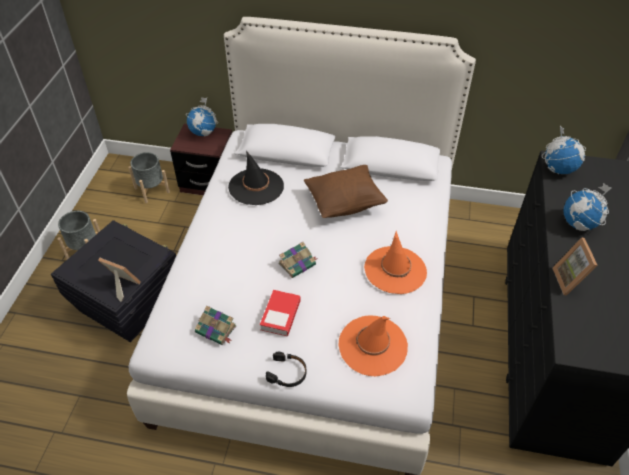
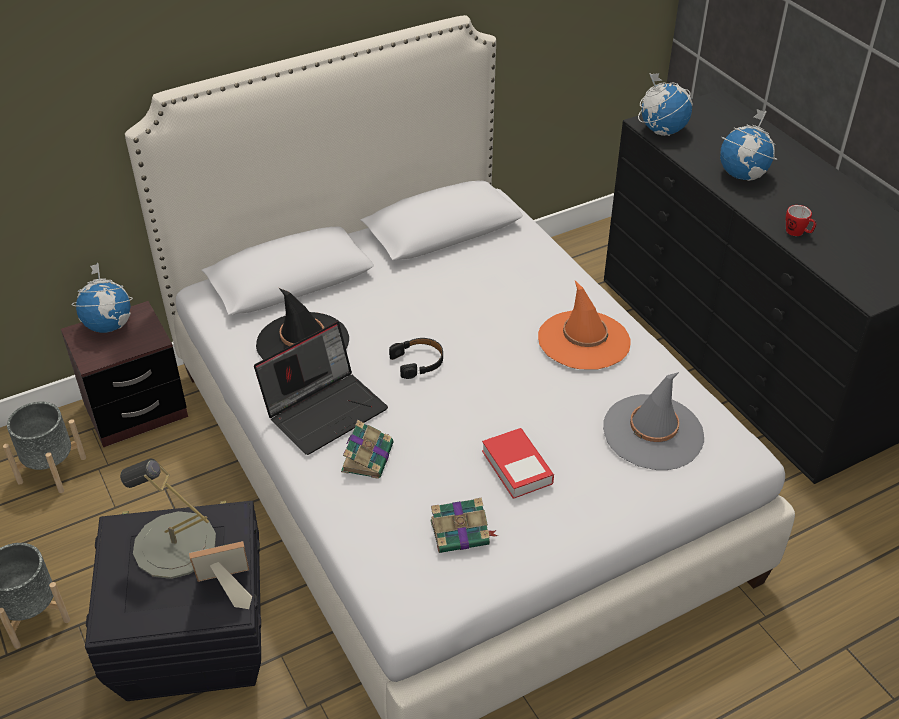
camera: 40 degrees left, 5 degrees down
(124, 252) = (174, 545): none -> grey table lamp
(228, 226) = (325, 409): none -> laptop
(287, 373) = (598, 522): black headphones -> black headphones (418, 362)
(298, 264) = (467, 399): book -> book (368, 456)
(345, 203) = (440, 300): brown pillow -> none
(373, 345) = (653, 432): orange hat -> grey hat
(571, 281) = (798, 233): picture frame -> mug

